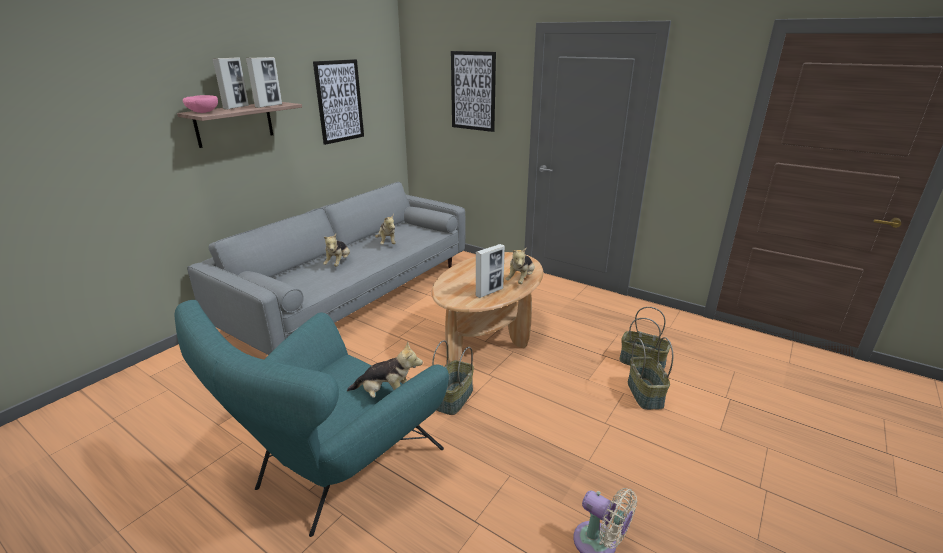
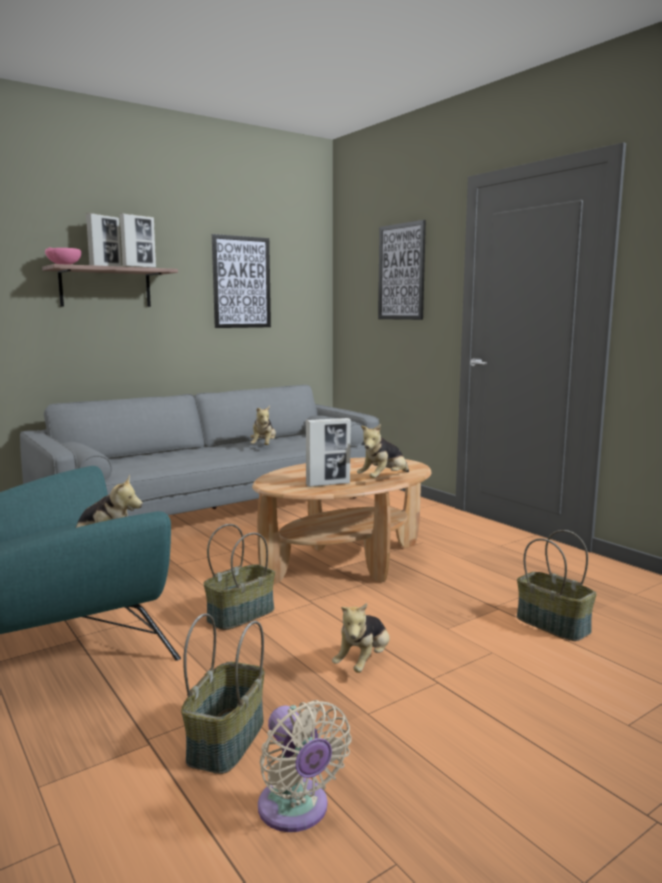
camera: 20 degrees right, 15 degrees down
(338, 263) = (189, 456): plush toy -> plush toy (363, 662)
(646, 394) = (528, 659): basket -> basket (227, 741)

